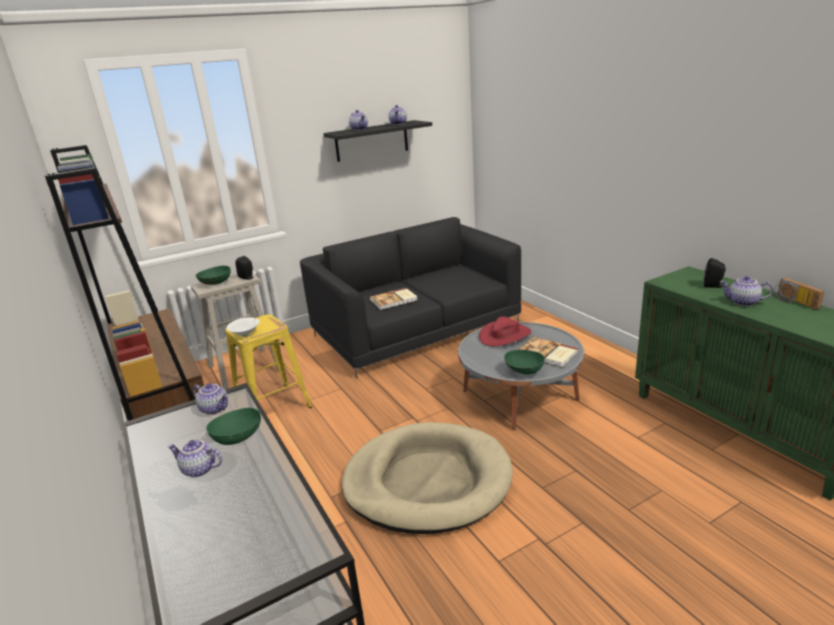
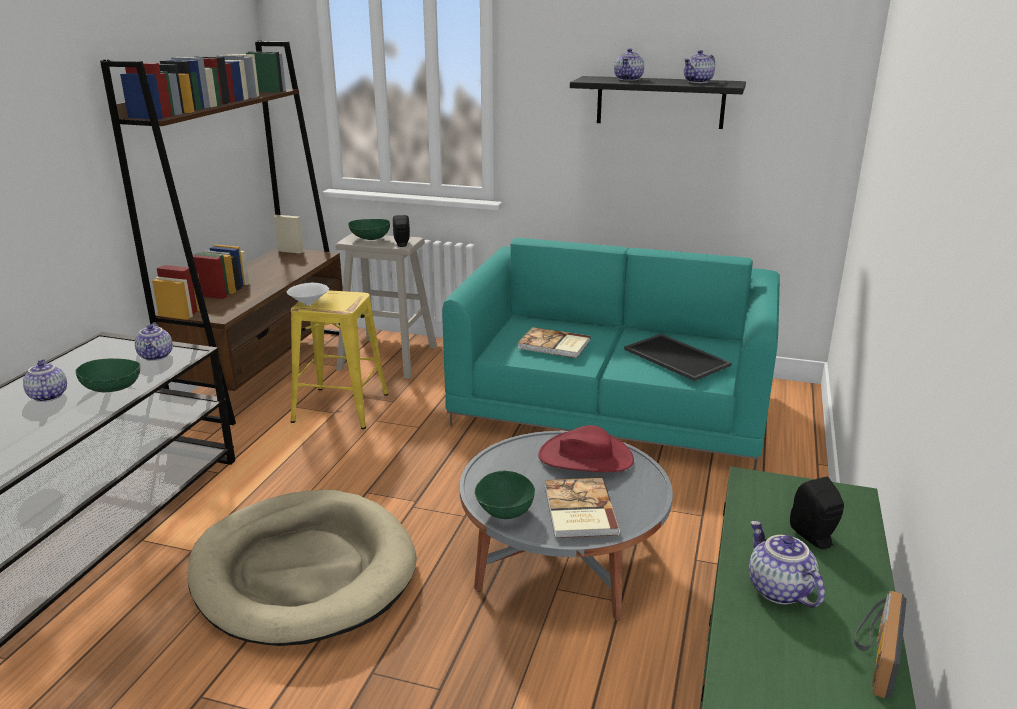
camera: 45 degrees right, 0 degrees up
(416, 328) = (612, 407): black sofa -> turquoise sofa
(458, 279) = (678, 357): none -> tray

